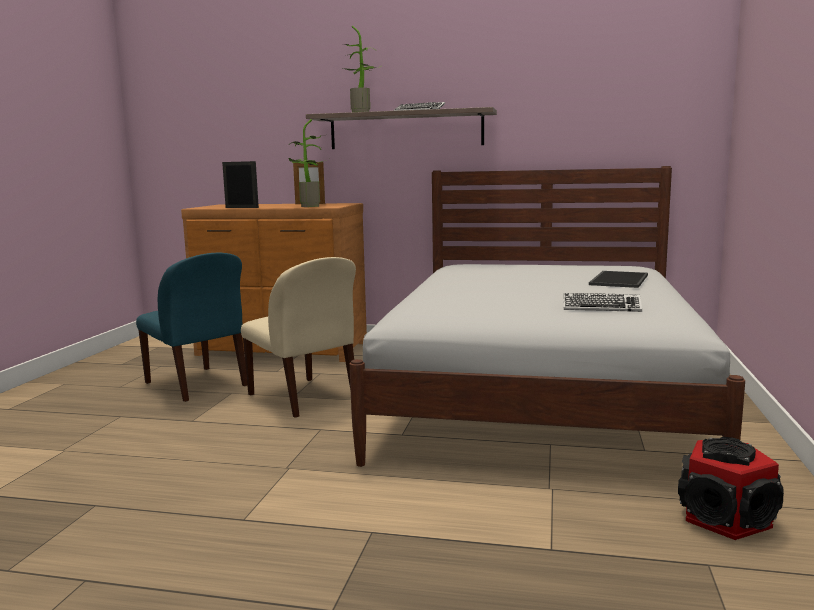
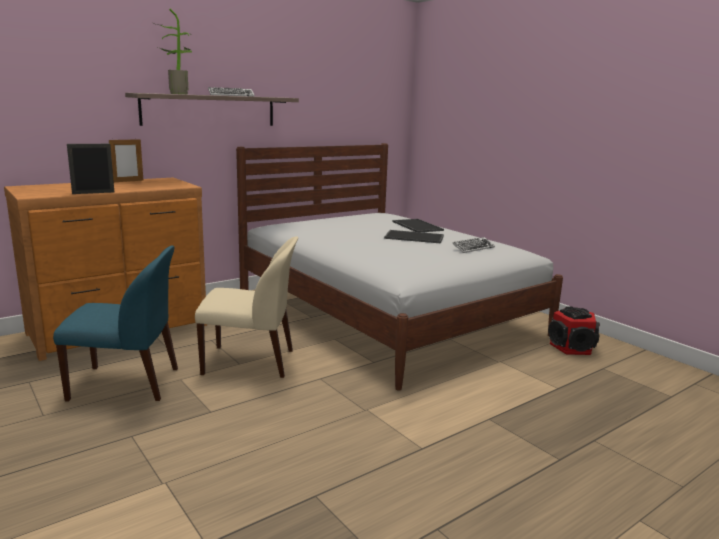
camera: 50 degrees left, 5 degrees up
(309, 206) = (161, 186): potted plant -> none
(564, 288) = (415, 237): none -> tray

